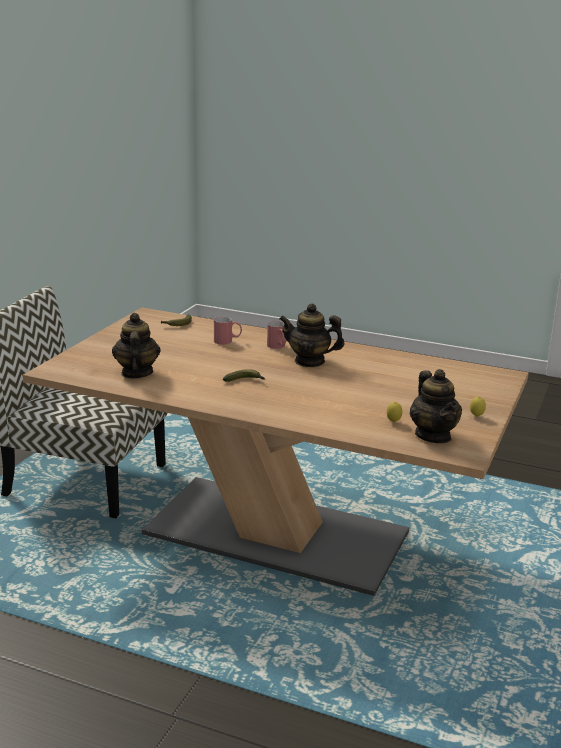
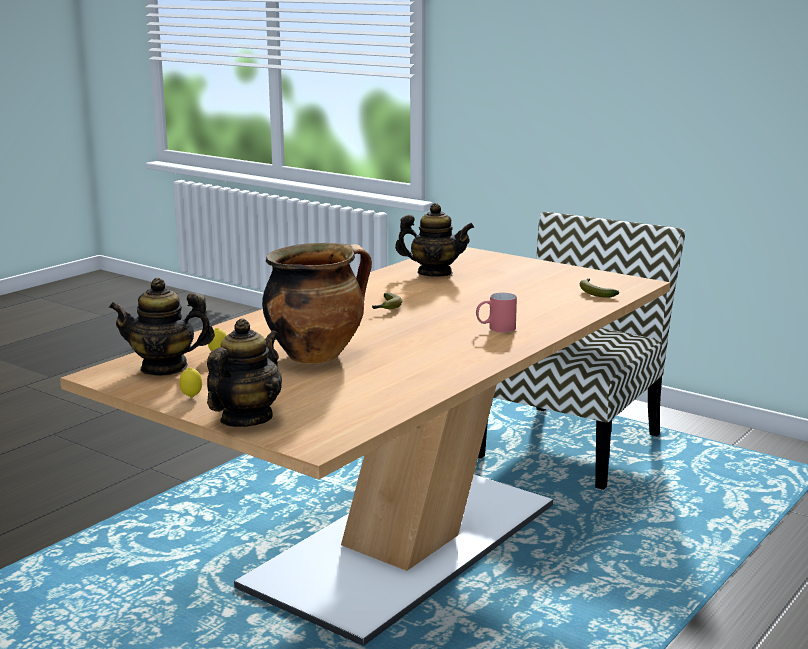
camera: 105 degrees right, 5 degrees down
(227, 341) = (525, 309): red mug -> none
(310, 361) = (436, 339): teapot -> teapot (245, 419)
(368, 391) = (317, 355): none -> cooking pot

